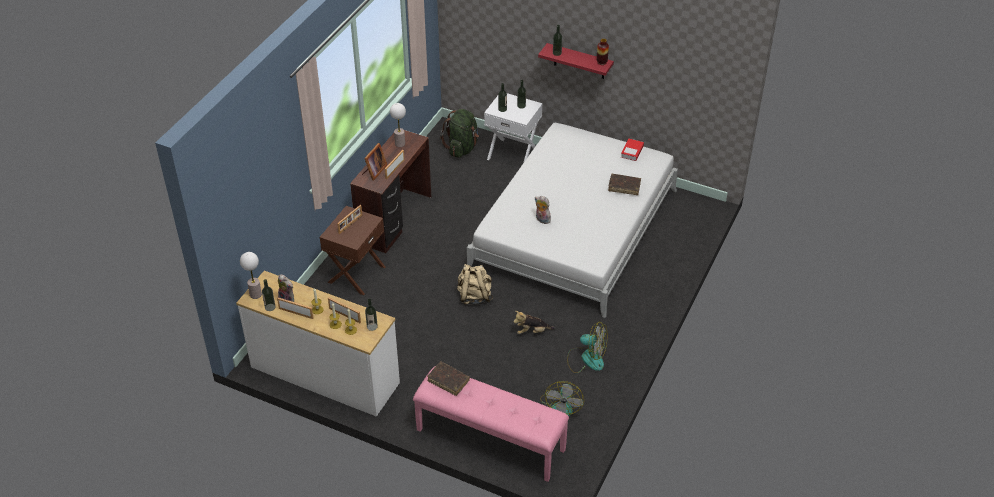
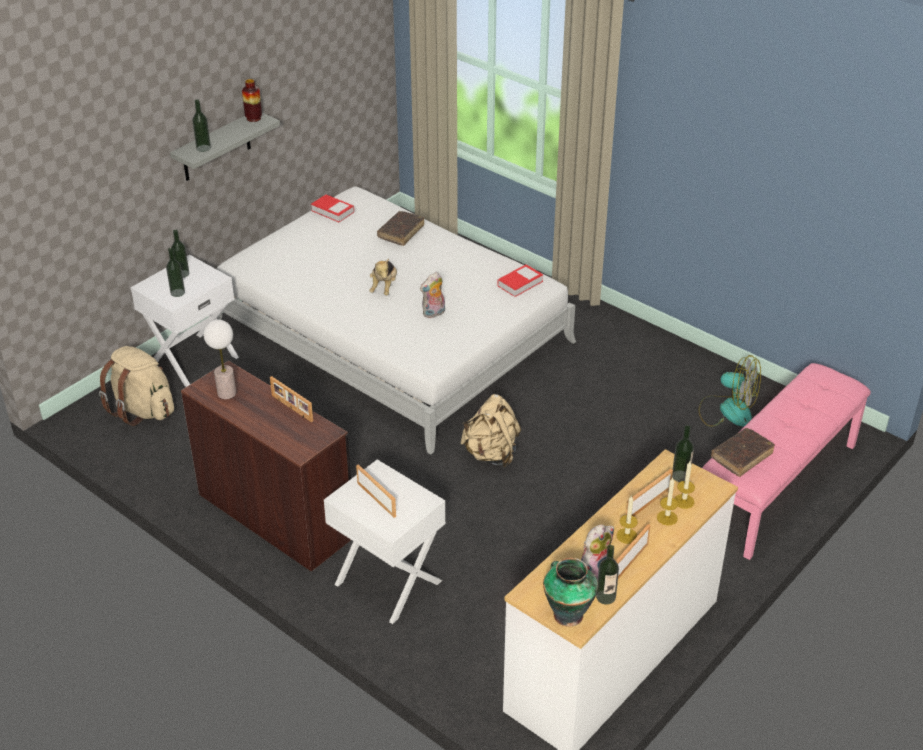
camera: 75 degrees left, 5 degrees down
(256, 294) = (567, 613): table lamp -> vase
(356, 274) = (387, 583): brown nightstand -> white nightstand
(374, 171) = (284, 432): picture frame -> none
(462, 148) = (142, 410): green backpack -> beige backpack
(532, 331) = (581, 410): plush toy -> plush toy (384, 287)
(579, 61) = (216, 147): red shelf -> grey shelf
(586, 358) = (646, 371): fan -> none
(592, 253) = (520, 283): none -> book

